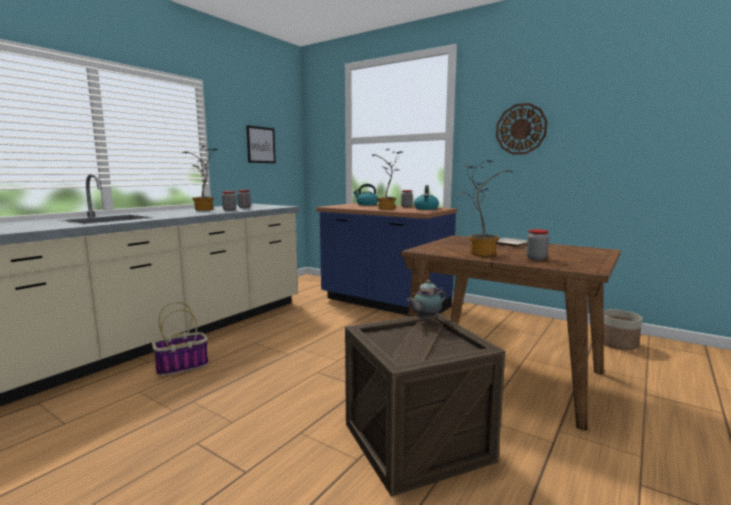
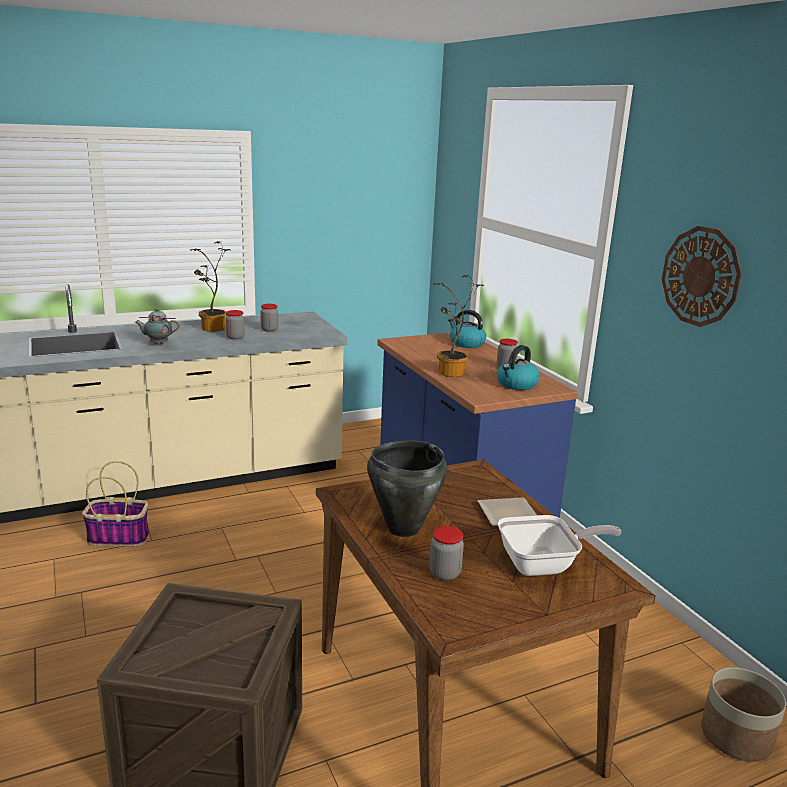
camera: 30 degrees right, 10 degrees up
(261, 145) = (348, 217): picture -> none
(425, 320) = (263, 608): teapot -> teapot (158, 344)
(480, 253) = (402, 529): potted plant -> black cooking pot
(564, 250) = (544, 565): none -> frying pan

